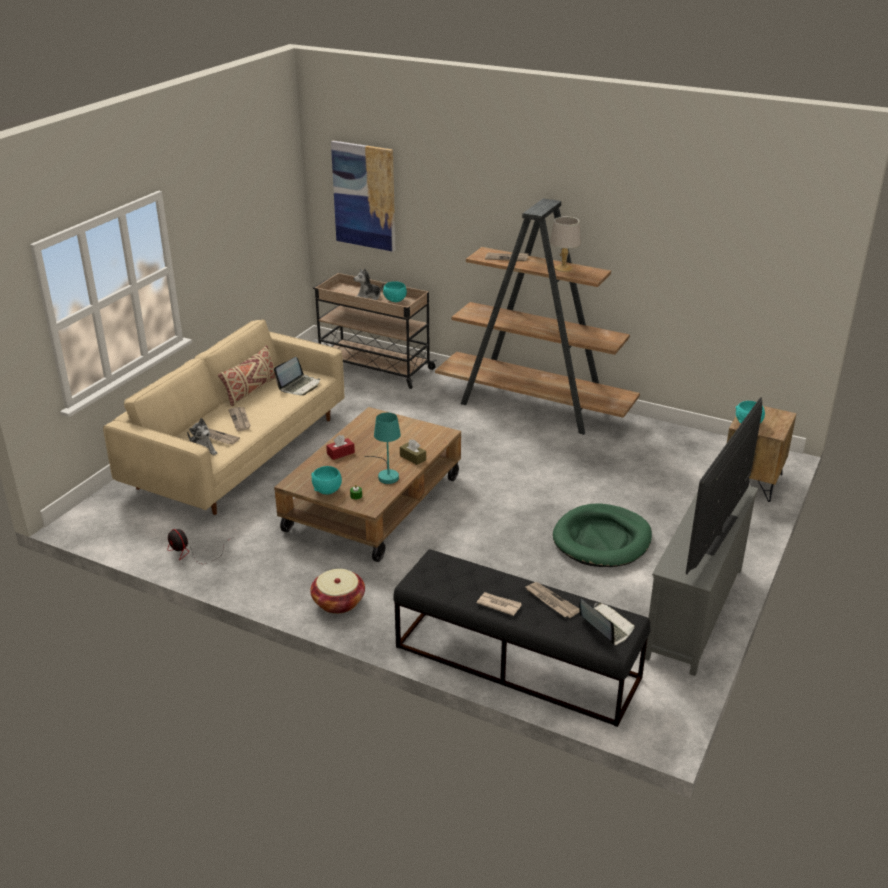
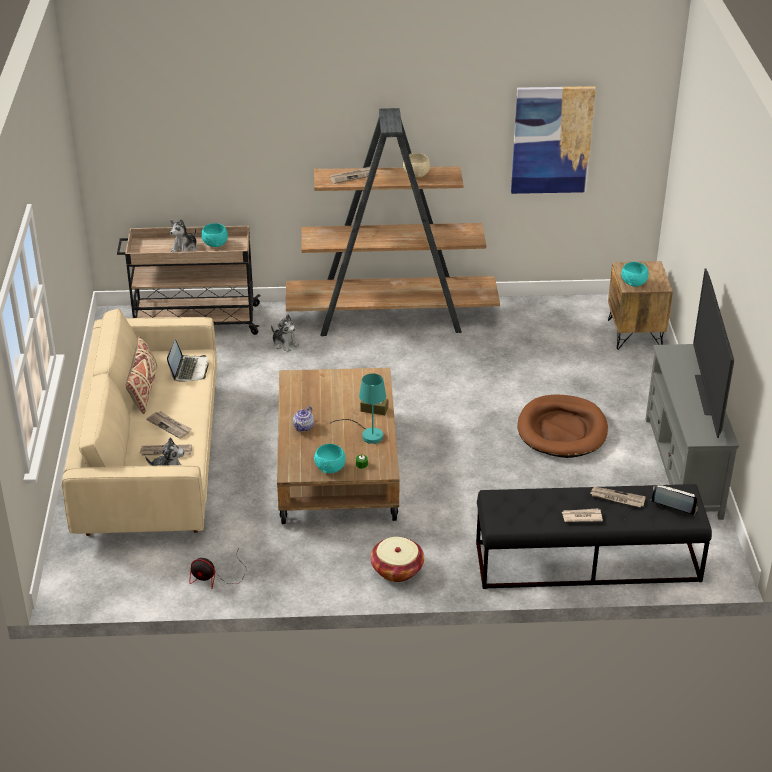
camera: 30 degrees left, 5 degrees up
(340, 453) = (303, 427): red tissue box -> teapot
(364, 196) = (157, 139): picture -> picture (552, 140)
(426, 402) = (285, 344): none -> plush toy
(564, 268) = (416, 175): grey table lamp -> beige bowl
(602, 540) = (562, 430): green dog bed -> brown dog bed

